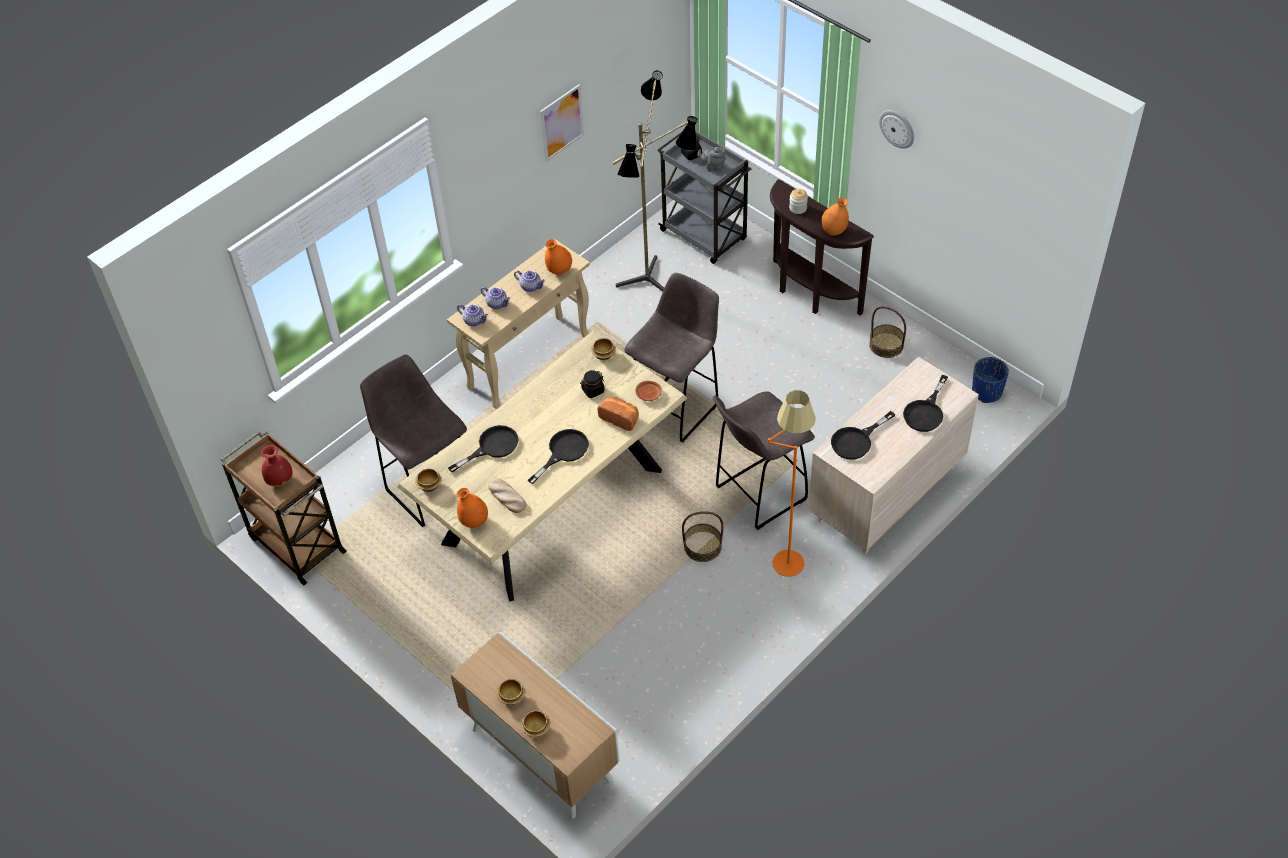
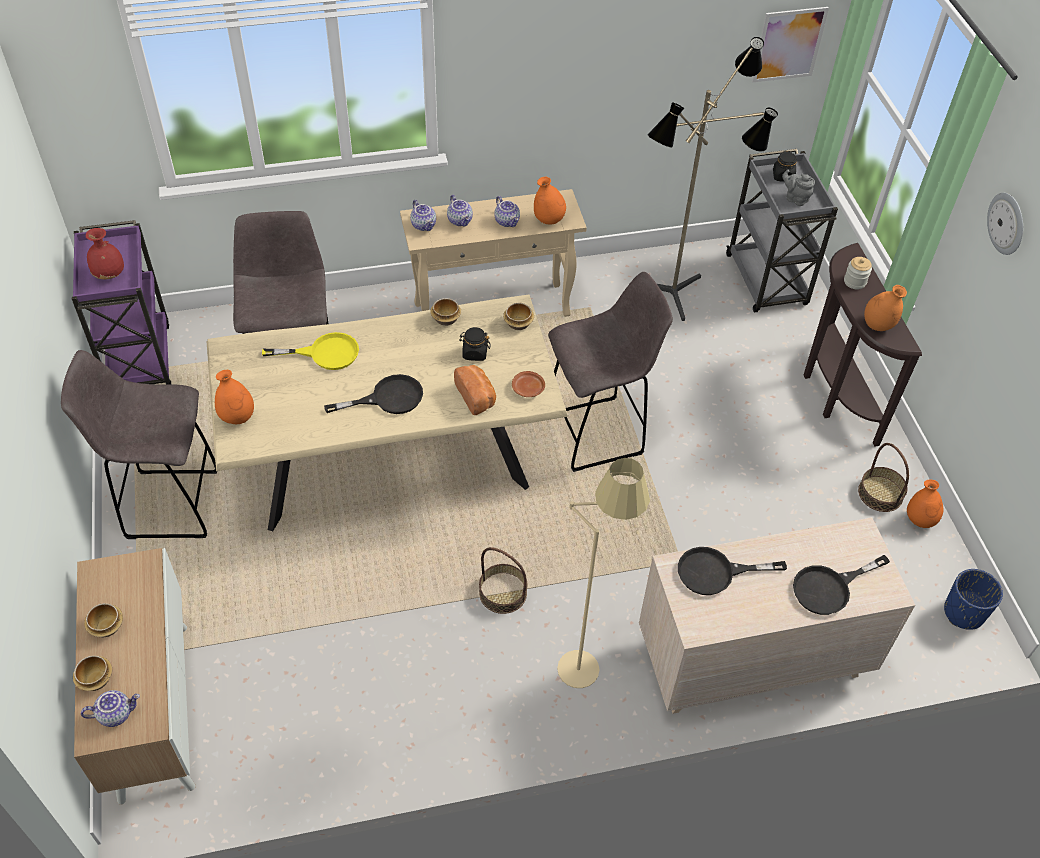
camera: 30 degrees right, 0 degrees up
(296, 544) = (139, 359): brown cart -> purple cart
(429, 486) = (231, 357): bowl -> bowl (445, 319)
(492, 447) = (325, 353): black frying pan -> yellow frying pan
(506, 497) = (291, 411): bread -> none
(562, 122) = (629, 56): picture -> picture (789, 44)
(568, 738) = (116, 713): none -> teapot
(758, 494) = (607, 573): grey stool -> grey stool (169, 504)
(787, 551) = (588, 654): orange floor lamp -> beige floor lamp
(921, 348) = (919, 520): none -> orange vase

